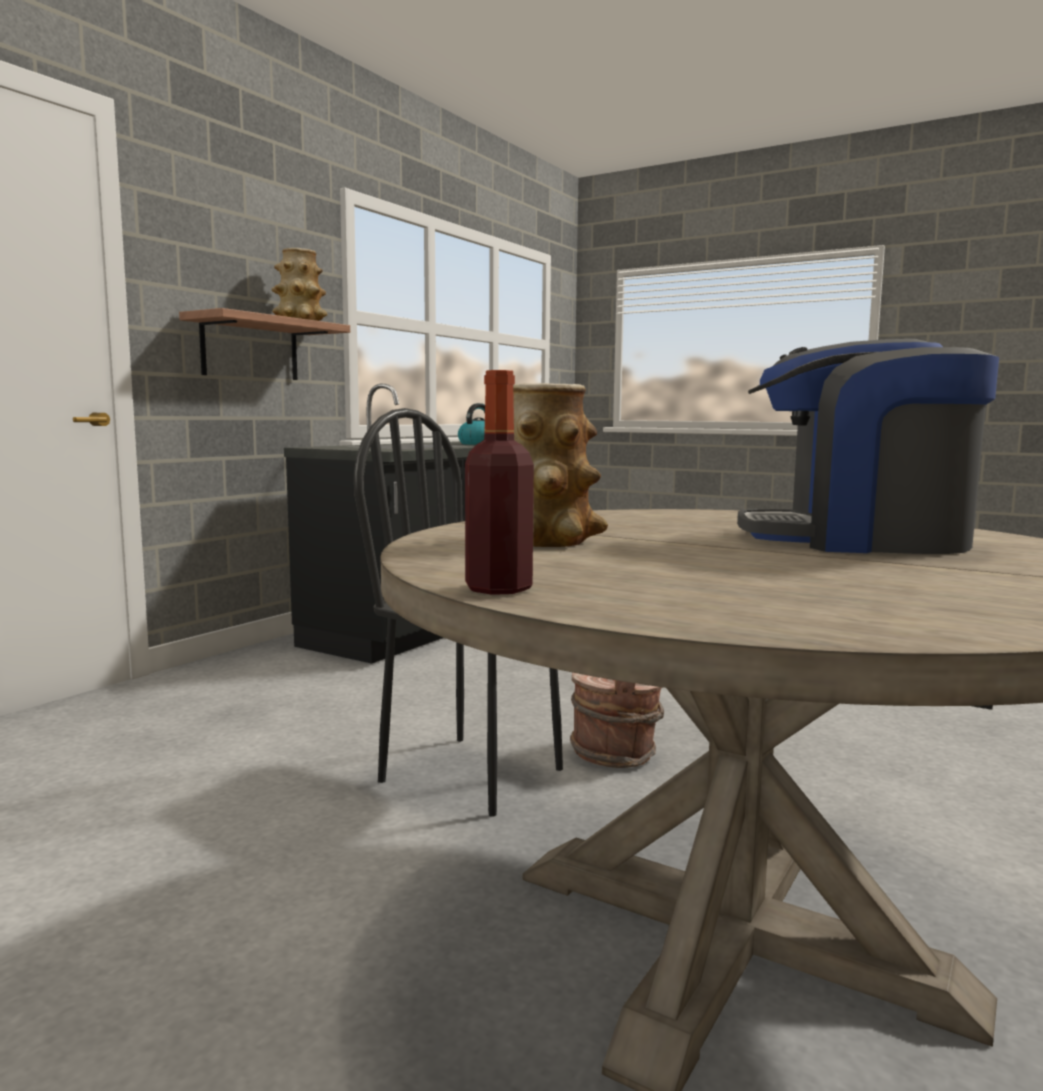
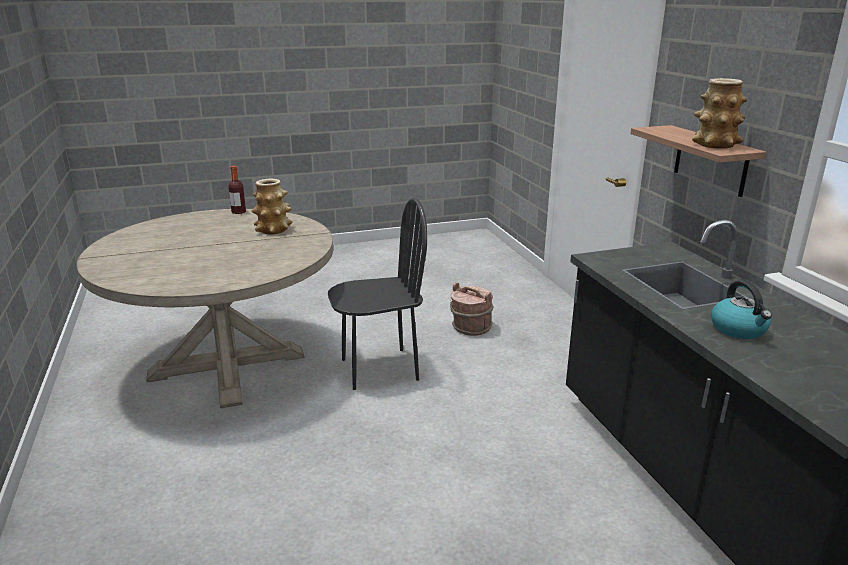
camera: 130 degrees right, 15 degrees up
(615, 753) = (346, 410): brown bucket -> brown bucket (471, 327)
(857, 540) = (183, 262): coffee machine -> none

